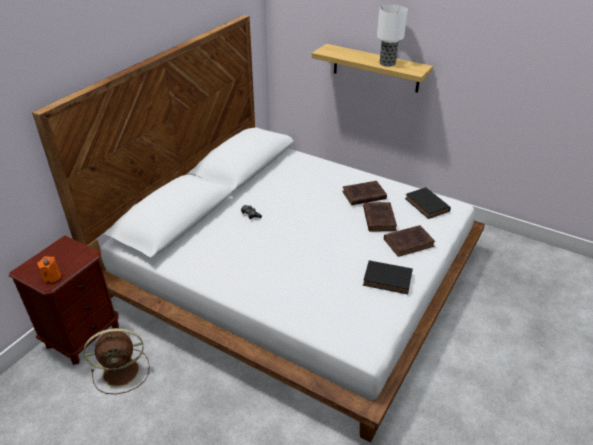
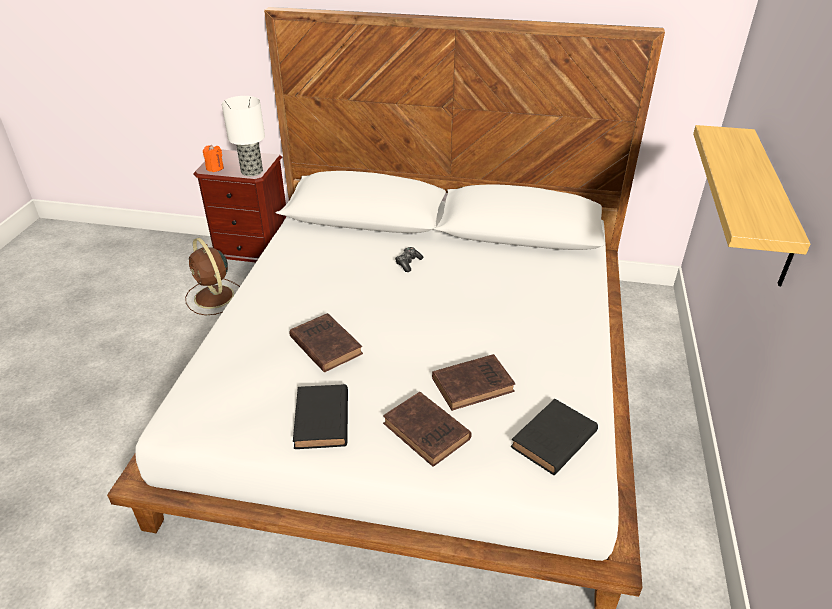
camera: 70 degrees right, 0 degrees up
(363, 195) = (525, 354): brown book -> brown book (325, 345)
(387, 63) = (746, 193): table lamp -> table lamp (252, 171)

